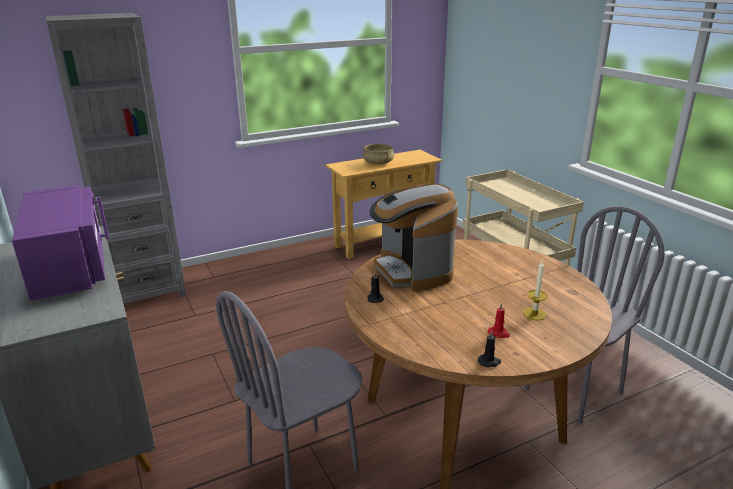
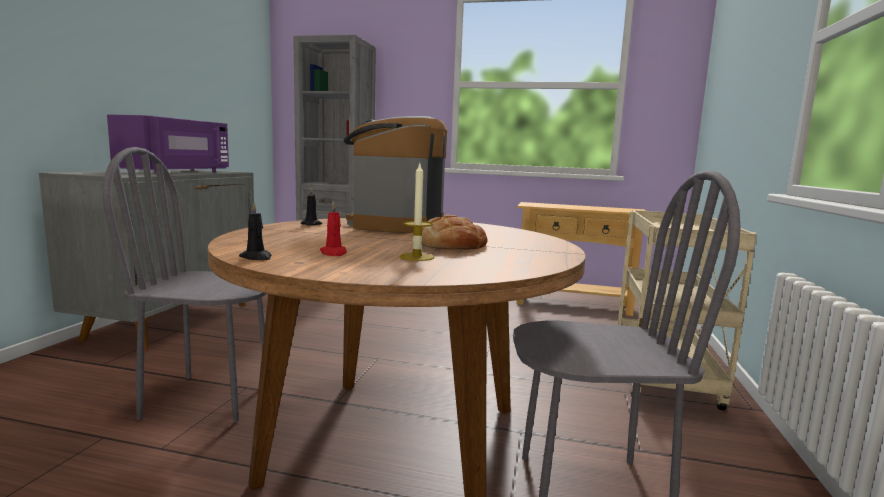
camera: 40 degrees right, 15 degrees down
(378, 163) = (572, 206): beige cooking pot -> none
(508, 288) = (451, 245): none -> bread

